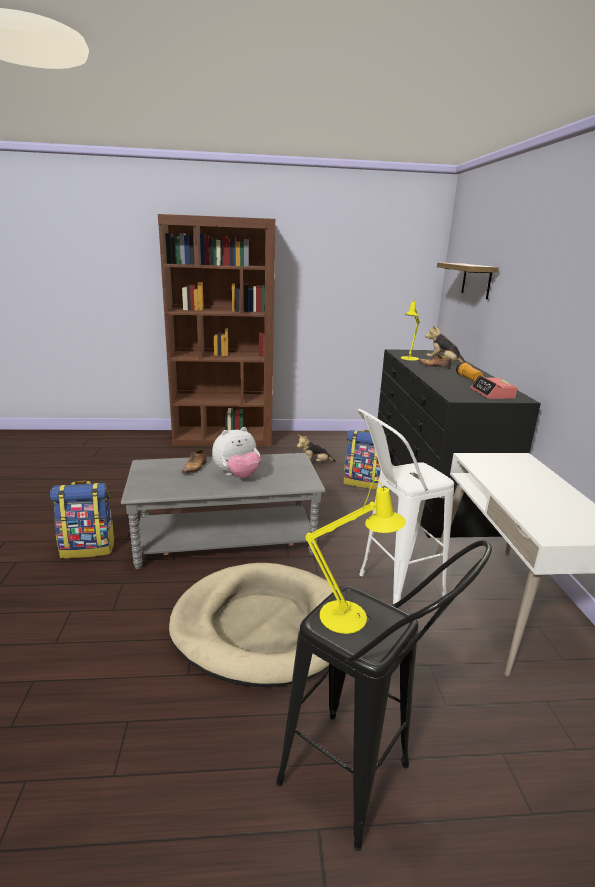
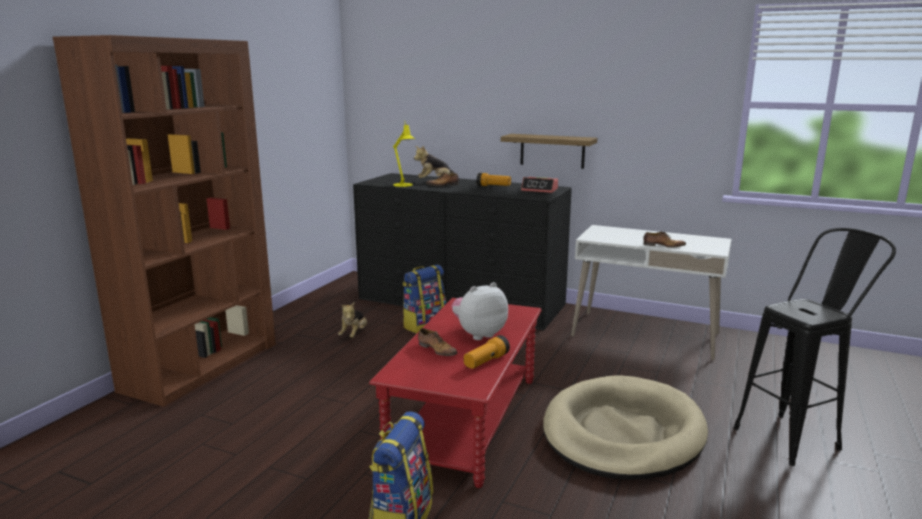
camera: 60 degrees left, 5 degrees down
(186, 488) = (486, 361): none -> flashlight
(226, 539) = (466, 419): grey coffee table -> red coffee table
(237, 476) = (479, 334): plush toy -> plush toy turned 120 degrees counterclockwise
(350, 617) = (803, 311): yellow table lamp -> none
(390, 589) = (603, 366): white stool -> none
(476, 280) = (423, 98): shelf -> shelf (552, 151)
(510, 498) = (663, 246): none -> shoe

